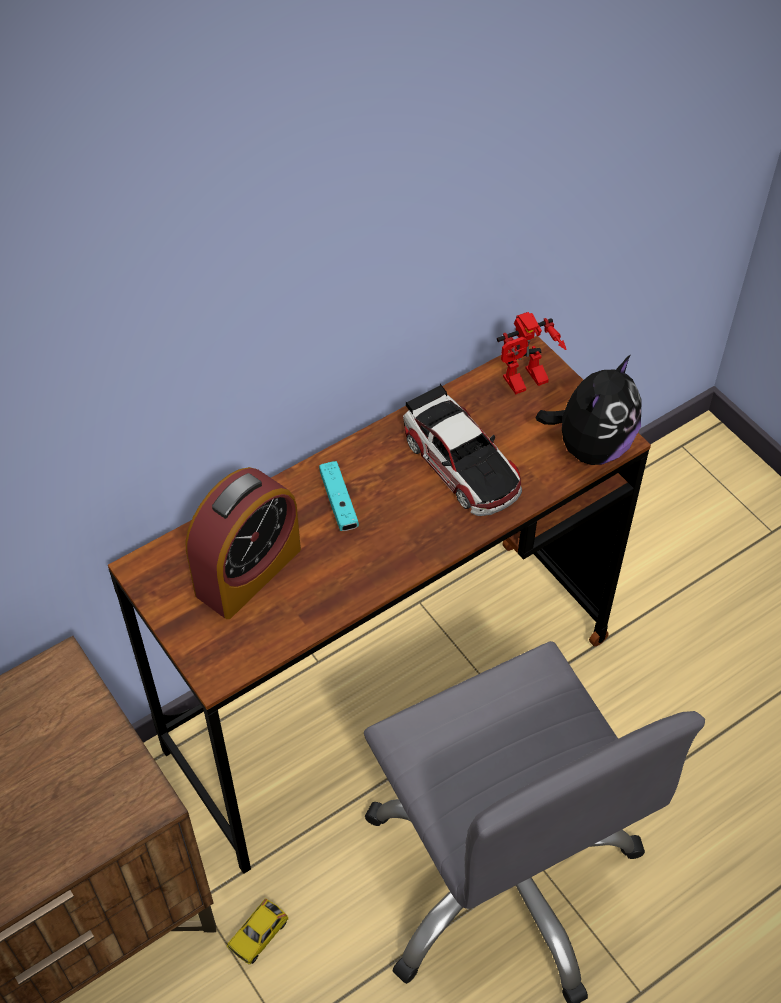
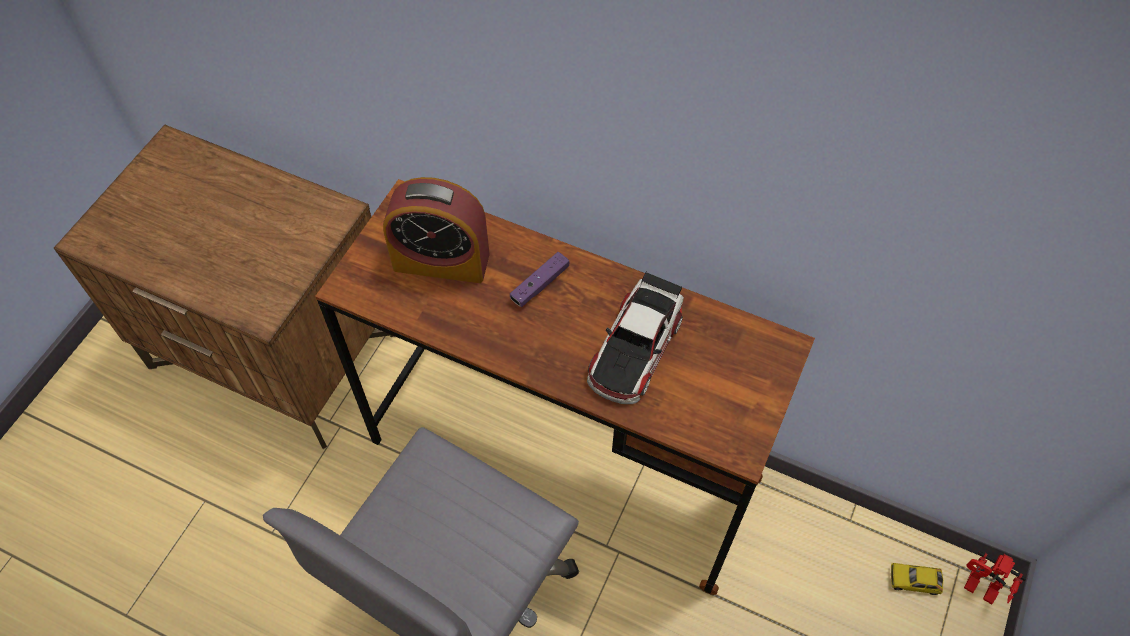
camera: 60 degrees right, 5 degrees up
(258, 934) = (334, 475): toy car -> toy car (914, 580)
(338, 502) = (540, 284): turquoise game controller -> purple game controller
(525, 384) = (752, 354): toy robot -> toy robot (977, 590)
(591, 446) = (720, 434): plush toy -> none

